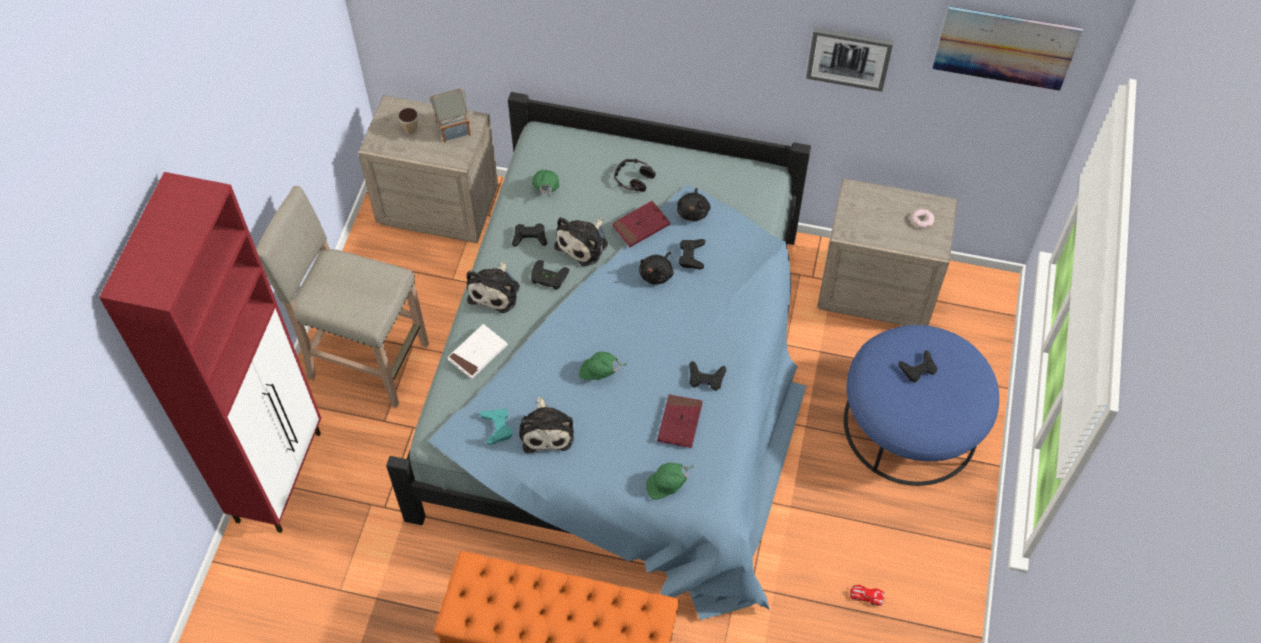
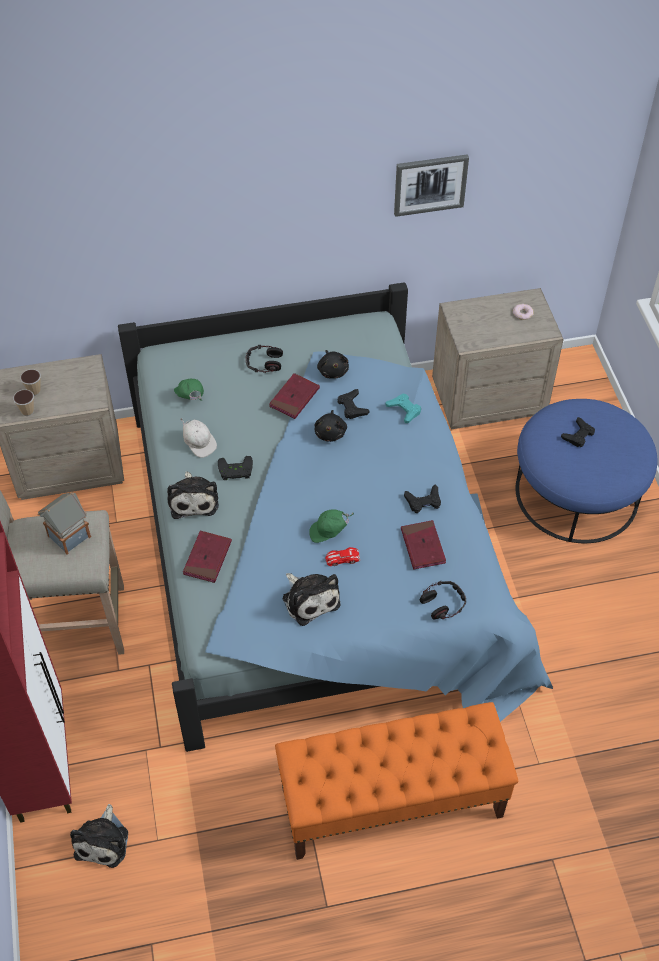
camera: 25 degrees left, 5 degrees down
(394, 147) = (27, 411): none -> cup
(452, 129) = (74, 378): toy house -> toy house (68, 537)
(478, 353) = (207, 558): white book -> red book
(497, 427) = (263, 614): turquoise game controller -> turquoise game controller (404, 410)
(529, 237) = (199, 443): black game controller -> white cap
(584, 244) = (251, 431): plush toy -> plush toy (103, 840)
(667, 485) = (443, 603): green cap -> headphones
(866, 596) = (621, 644): toy car -> toy car (342, 558)
(1005, 47) = (563, 129): picture -> none

